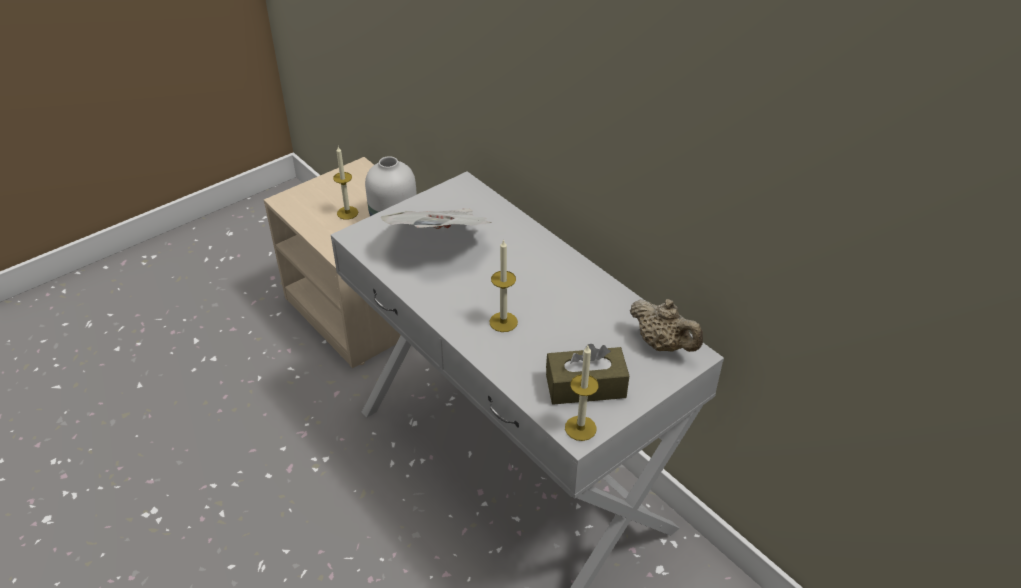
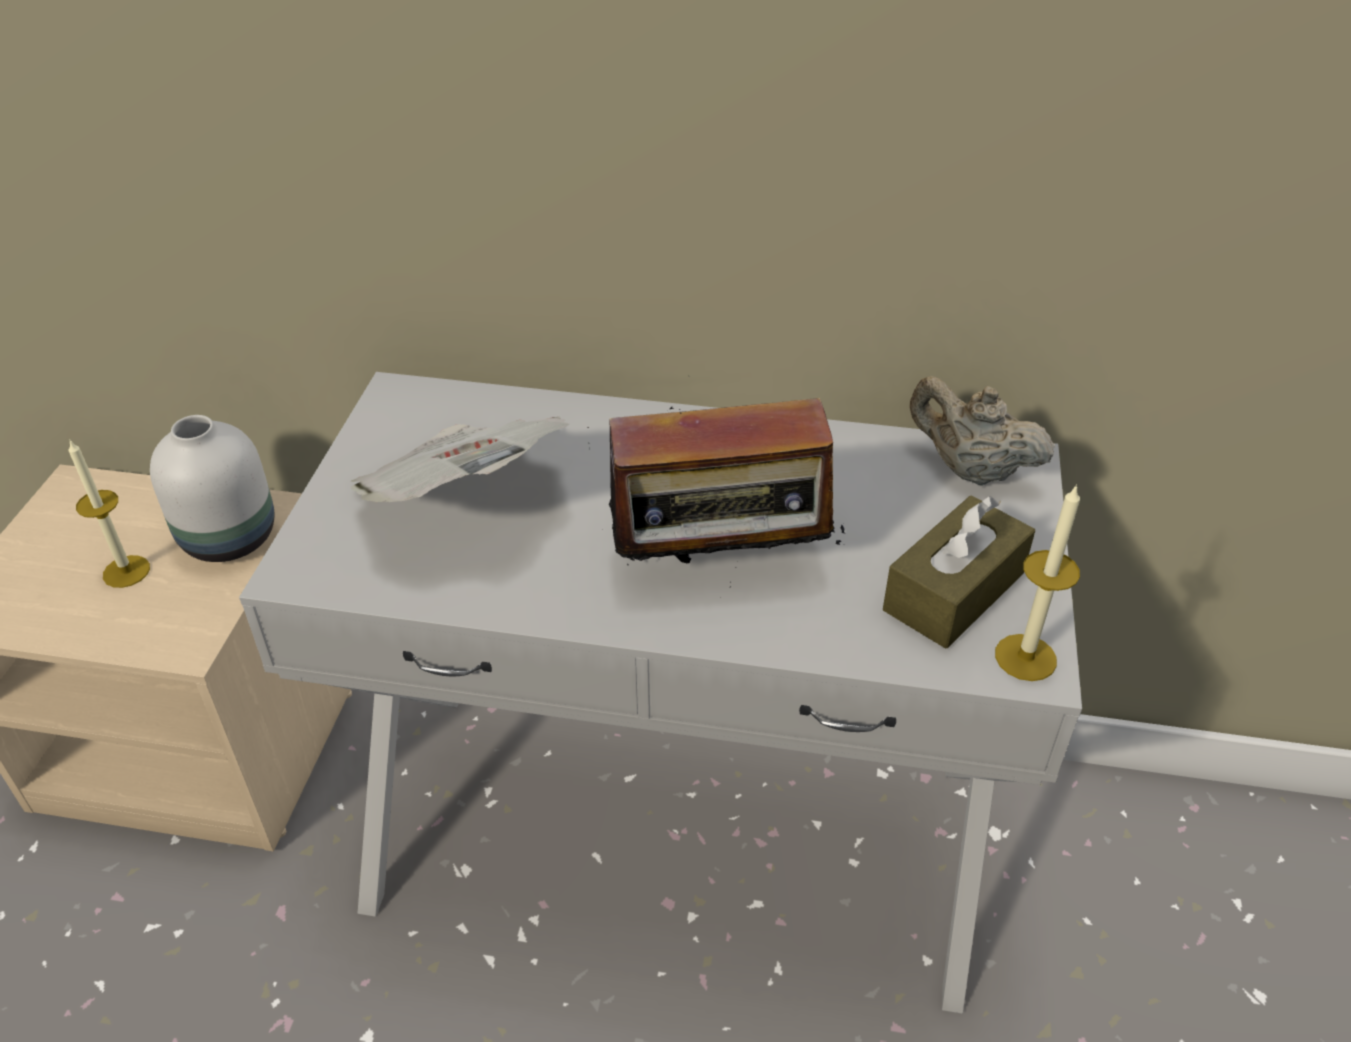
camera: 40 degrees left, 0 degrees up
(503, 322) = (721, 569): candle -> radio
(663, 345) = (970, 470): beige teapot -> beige teapot turned 150 degrees counterclockwise

